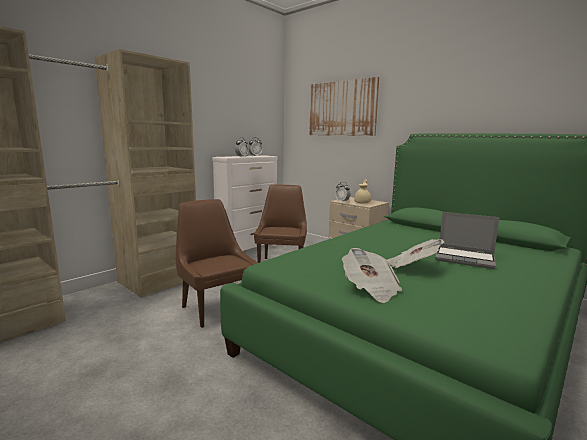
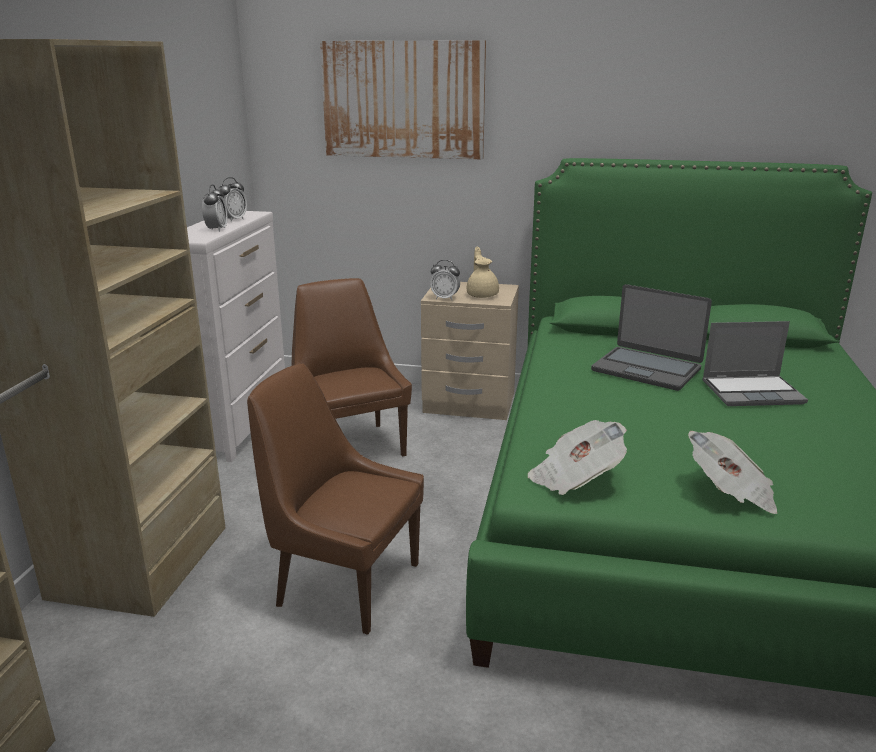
camera: 30 degrees left, 10 degrees up
(412, 240) = (646, 369): none -> laptop
(412, 266) = (719, 429): newspaper -> newspaper (575, 478)

